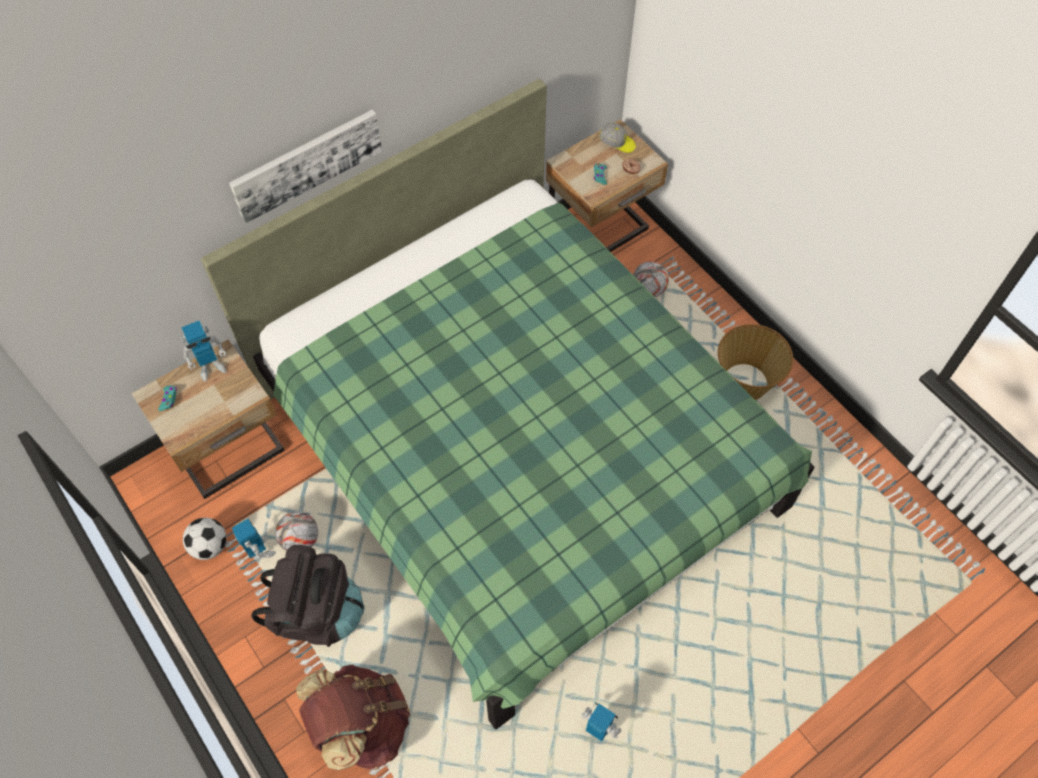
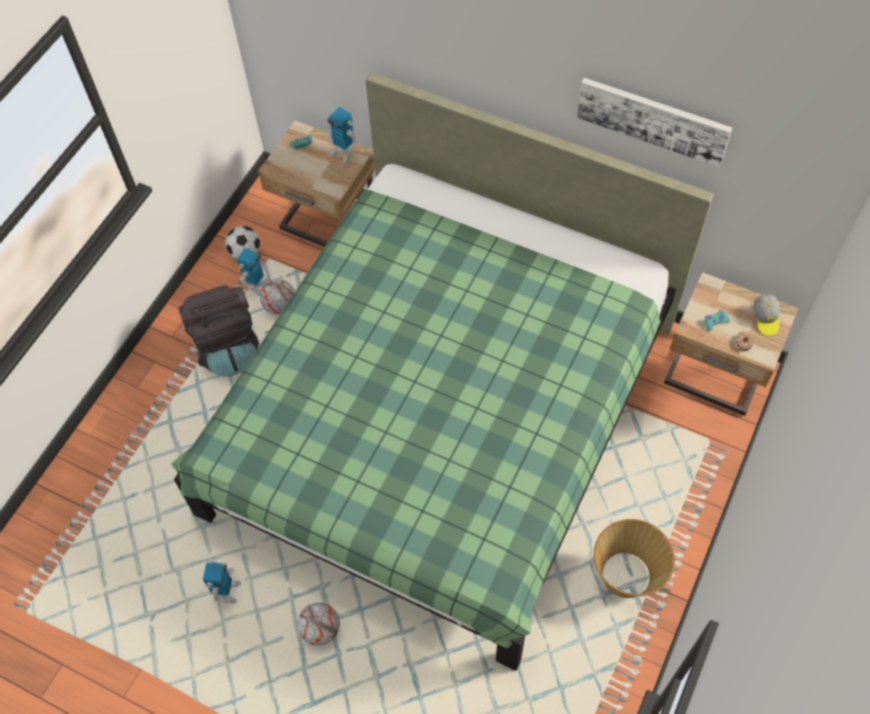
camera: 65 degrees right, 0 degrees up
(307, 163) = (477, 78): picture -> picture (653, 119)
(362, 725) = (157, 421): brown backpack -> none
(648, 290) = (675, 447): football -> football (321, 630)

